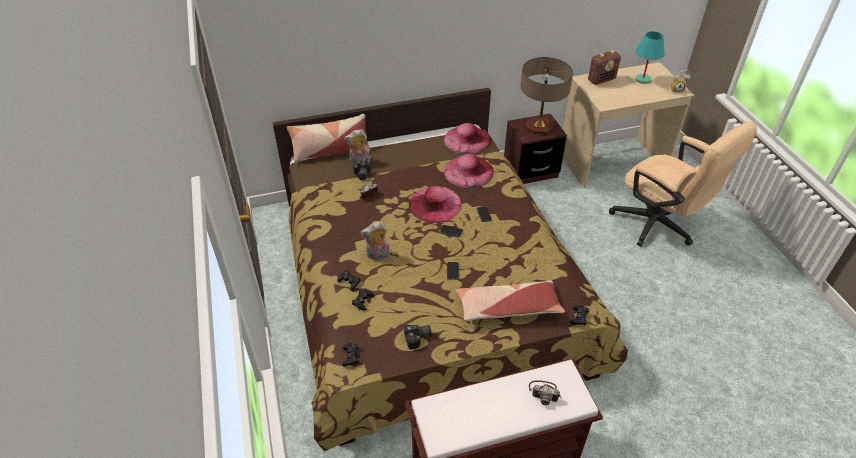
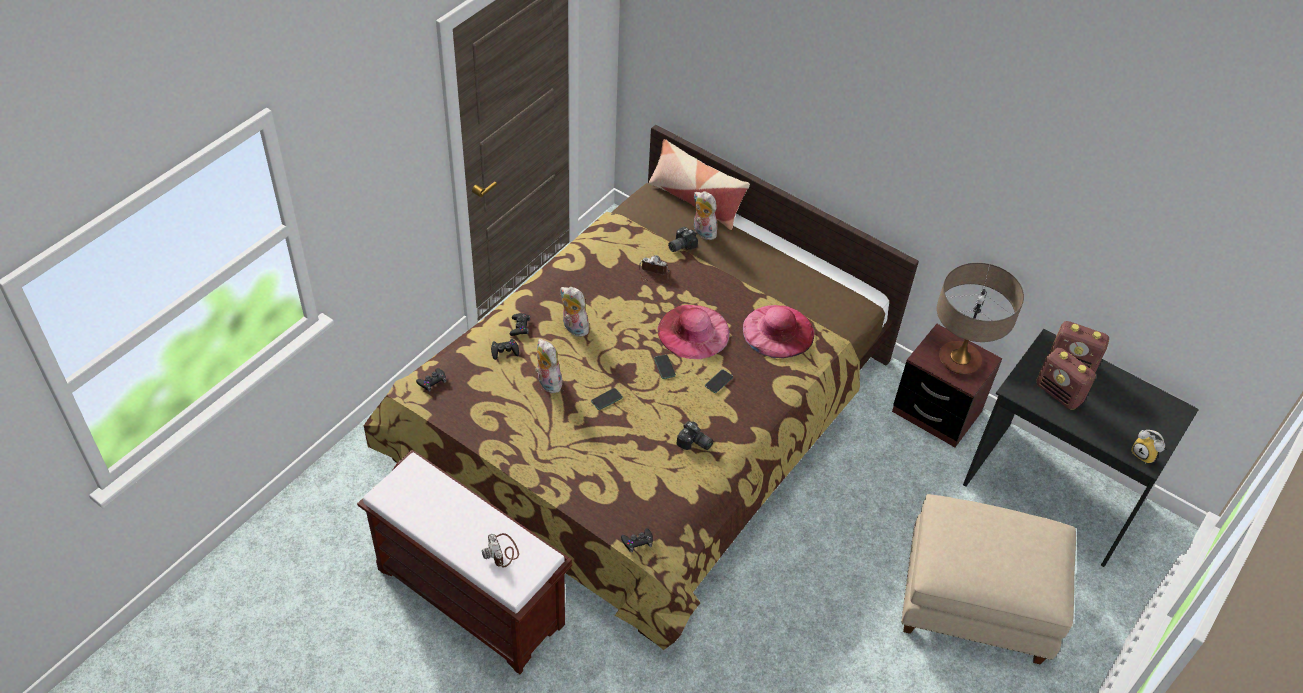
camera: 50 degrees right, 5 degrees up
(411, 293) = (547, 382): none -> plush toy
(418, 338) = (494, 420): camera -> camera (694, 443)
(467, 139) = (840, 301): pink hat -> none
(508, 308) = (596, 472): pillow -> none
(612, 162) = (1051, 494): beige desk -> black desk
(618, 93) = (1059, 394): none -> radio
(642, 79) = (1126, 407): turquoise table lamp -> none
(660, 226) = (974, 604): beige office chair -> beige ottoman

